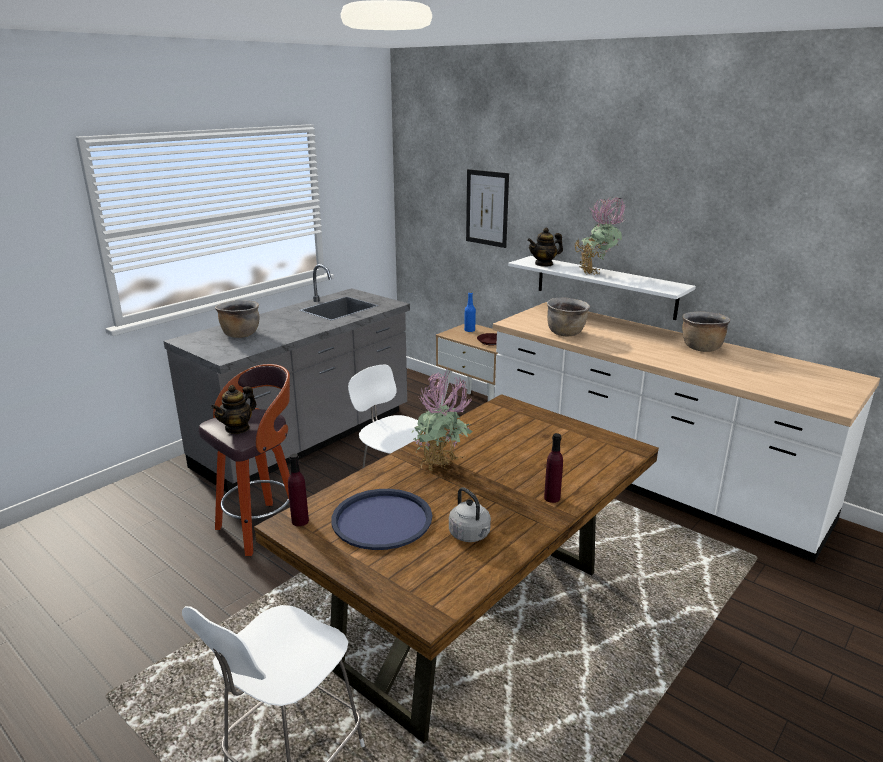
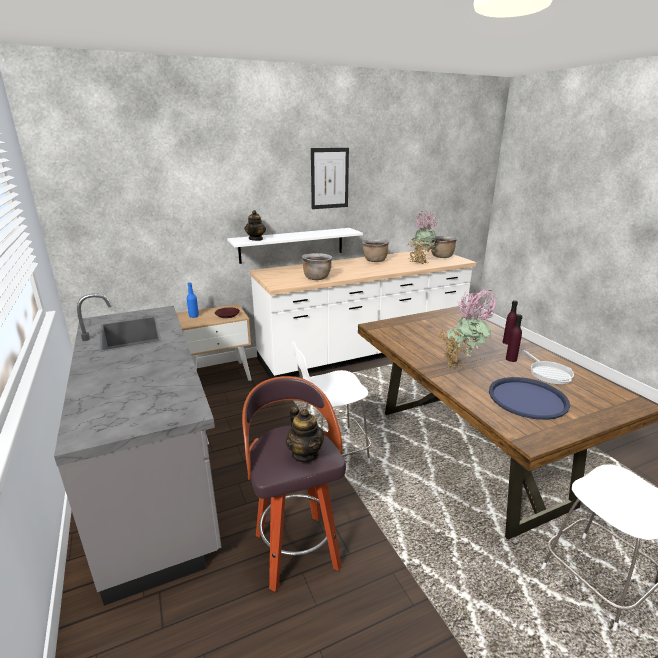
camera: 65 degrees left, 0 degrees up
(240, 334) = (125, 394): brown cooking pot -> brown cooking pot (441, 257)
(300, 521) = (525, 433): purple bottle -> purple bottle (511, 359)
(471, 535) = (548, 373): grey kettle -> frying pan
(487, 208) = (175, 207): picture -> picture (329, 178)
(596, 273) = (297, 235): potted plant -> potted plant (420, 262)

